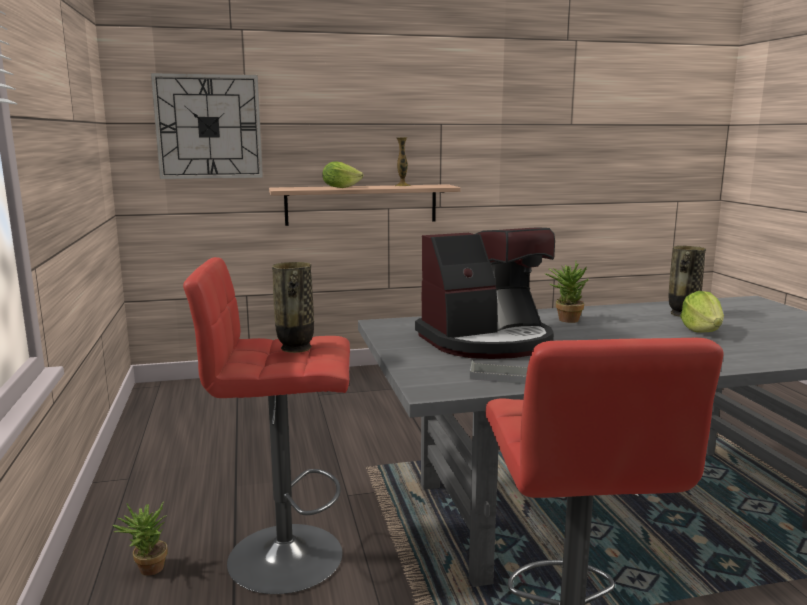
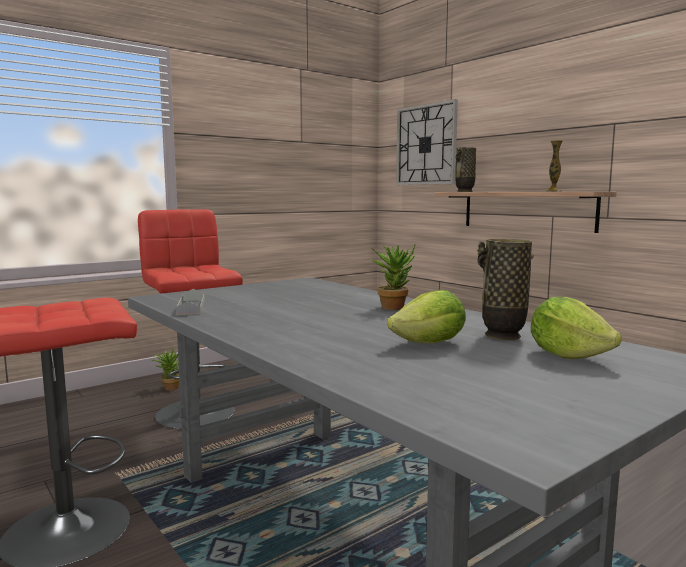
camera: 65 degrees right, 5 degrees down
(295, 348) = (199, 270): vase -> vase (464, 192)
(340, 187) = (493, 191): lettuce -> lettuce (568, 355)
(487, 341) = (285, 297): coffee machine -> none

